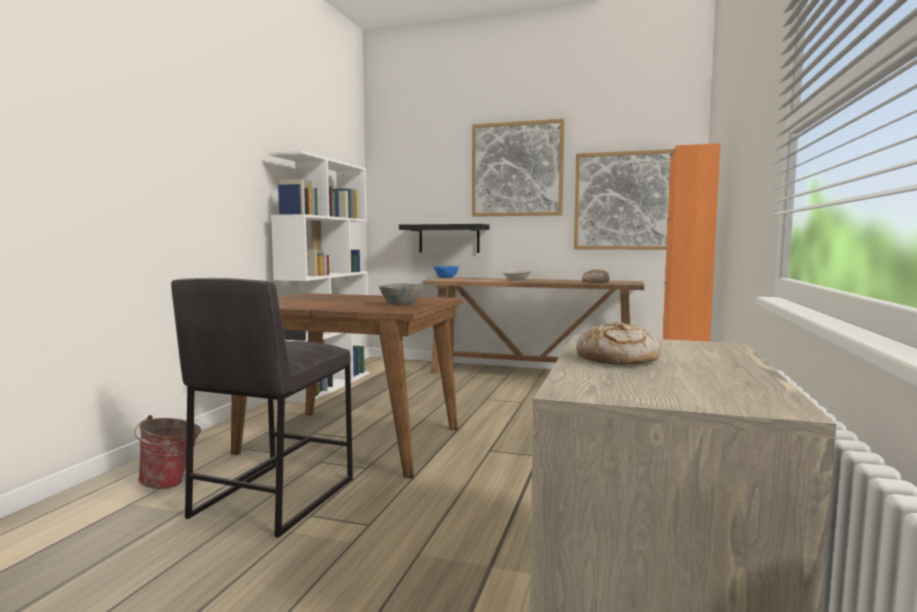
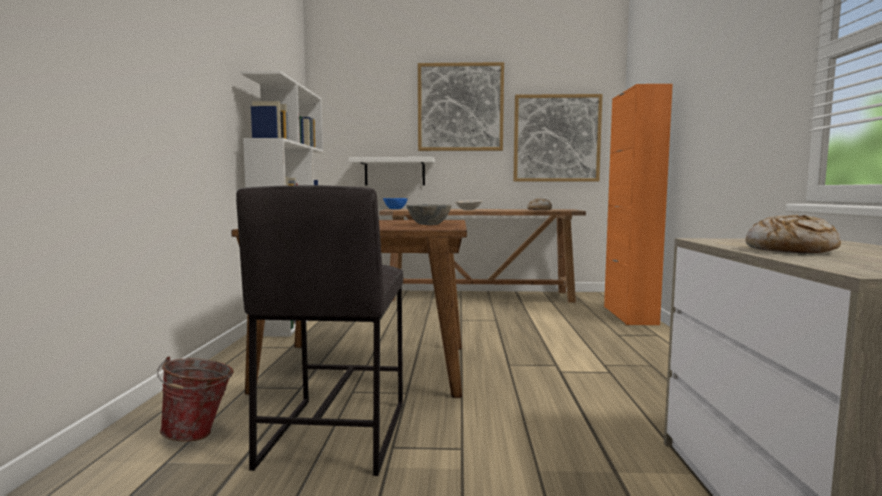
camera: 15 degrees left, 0 degrees up
(449, 238) = (394, 172): black shelf -> white shelf

